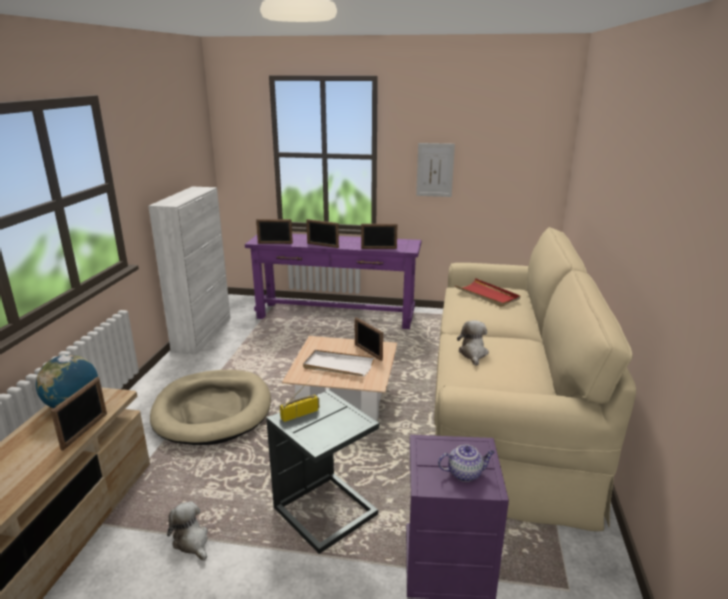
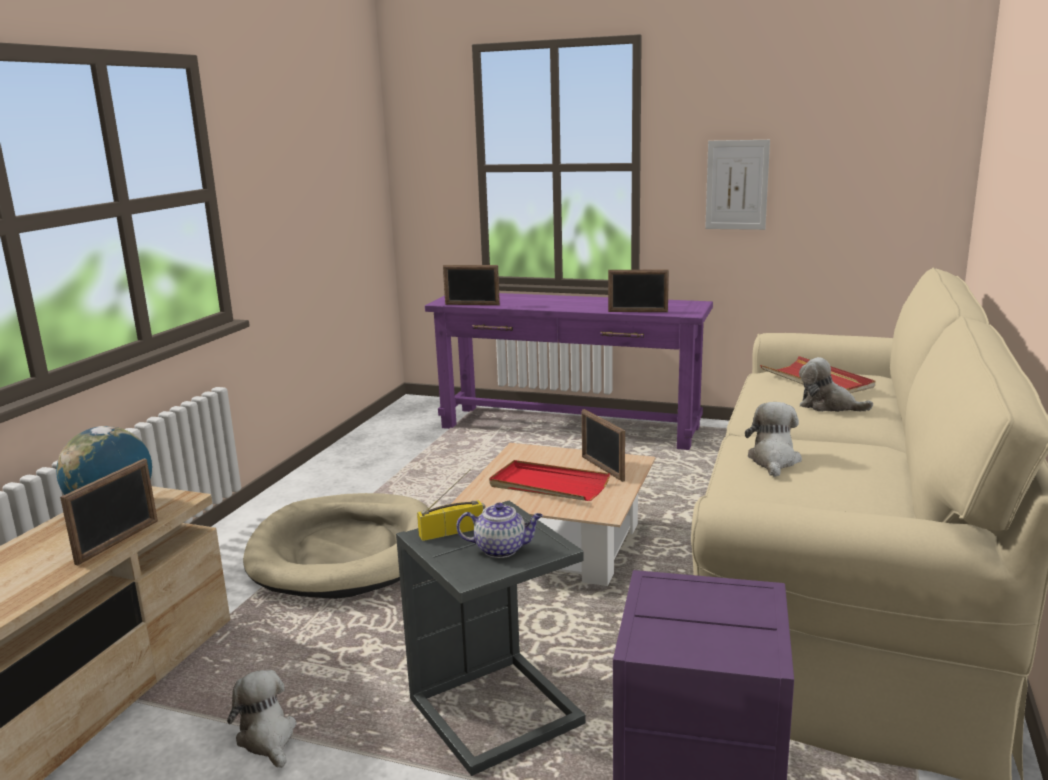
camera: 10 degrees right, 5 degrees down
(203, 334) = (354, 446): white cabinet -> none
(322, 245) = (546, 307): picture frame -> none
(338, 366) = (548, 485): white tray -> red tray
(465, 473) = (720, 633): teapot -> teapot (502, 549)
(496, 313) = (828, 406): none -> plush toy

